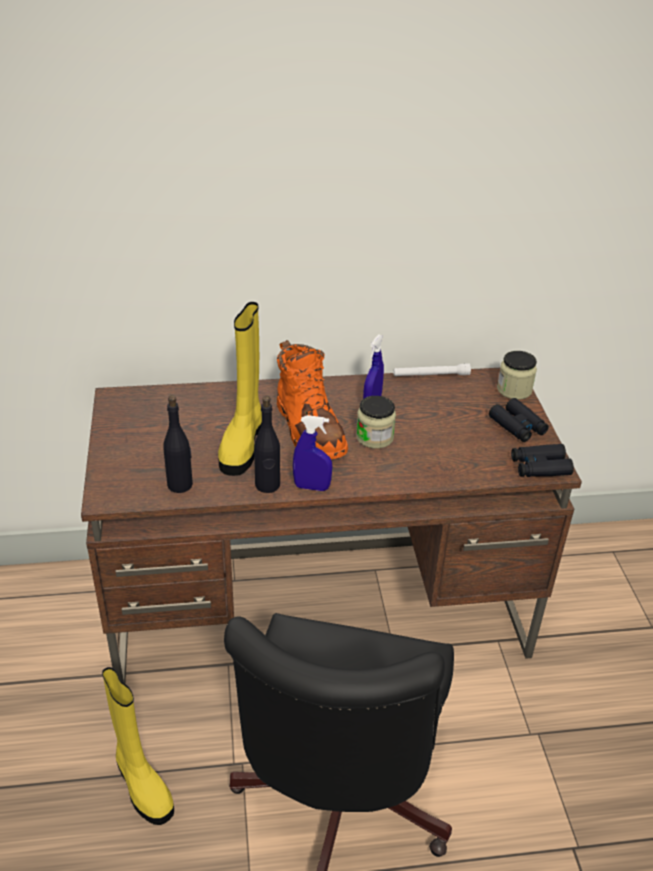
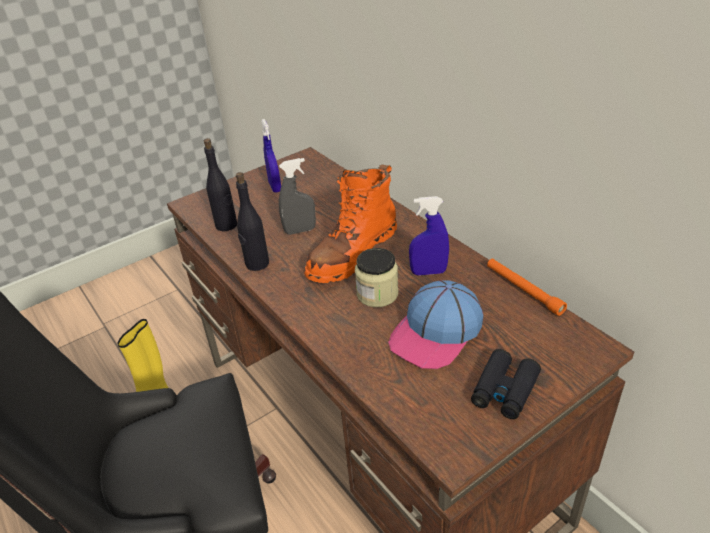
camera: 65 degrees right, 0 degrees up
(243, 444) = (300, 230): yellow boot -> grey spray bottle
(312, 487) = (272, 287): blue spray bottle -> blue spray bottle (275, 187)
(431, 375) = (523, 290): white flashlight -> orange flashlight
(442, 429) = (436, 333): none -> cap
(514, 390) = (575, 362): jar -> none
(540, 467) = (443, 438): black binoculars -> none

